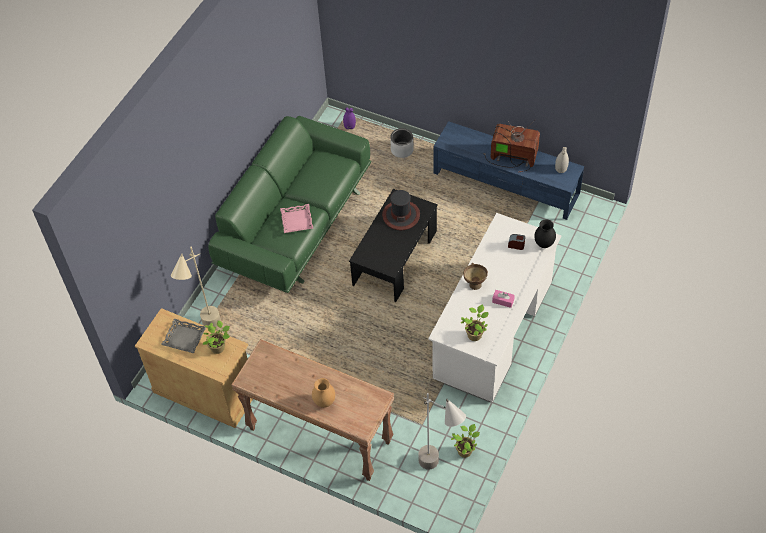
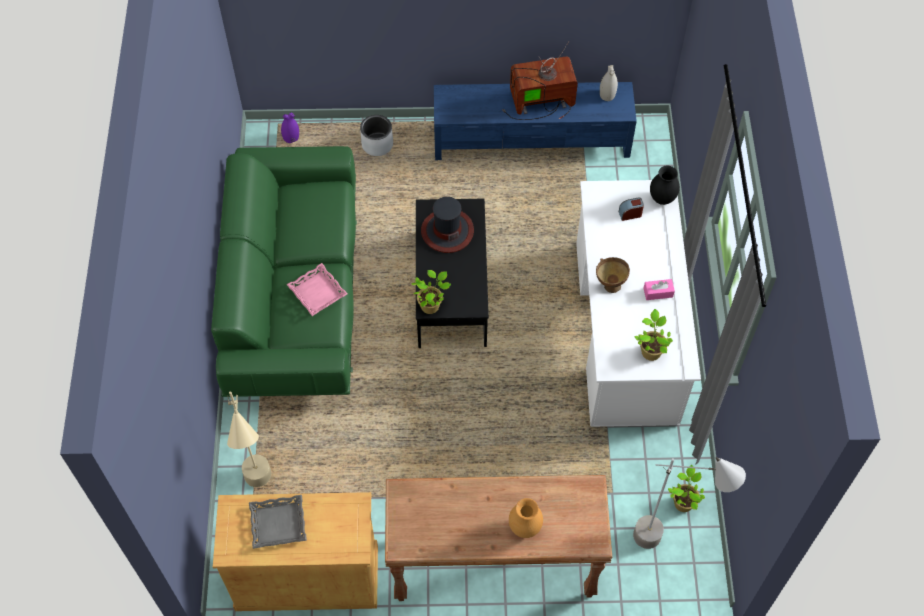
camera: 30 degrees left, 5 degrees up
(219, 347) = (334, 515): potted plant -> potted plant (431, 305)

